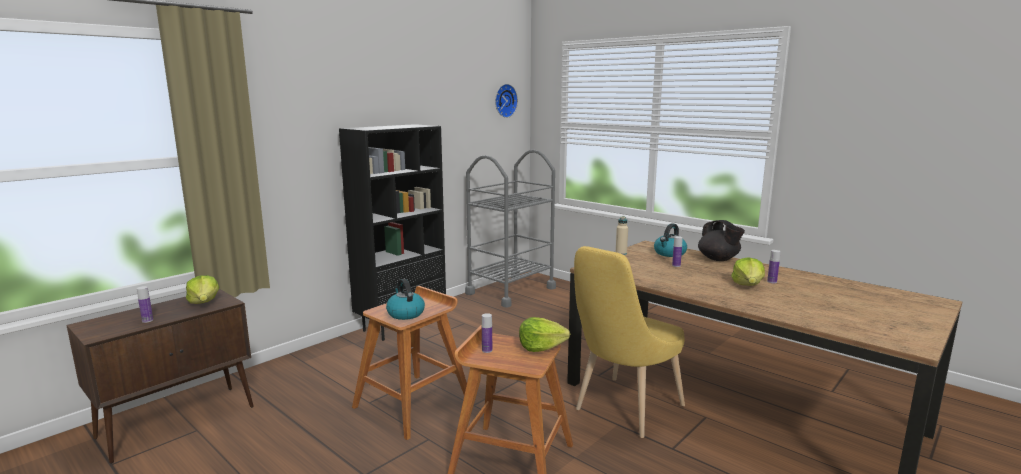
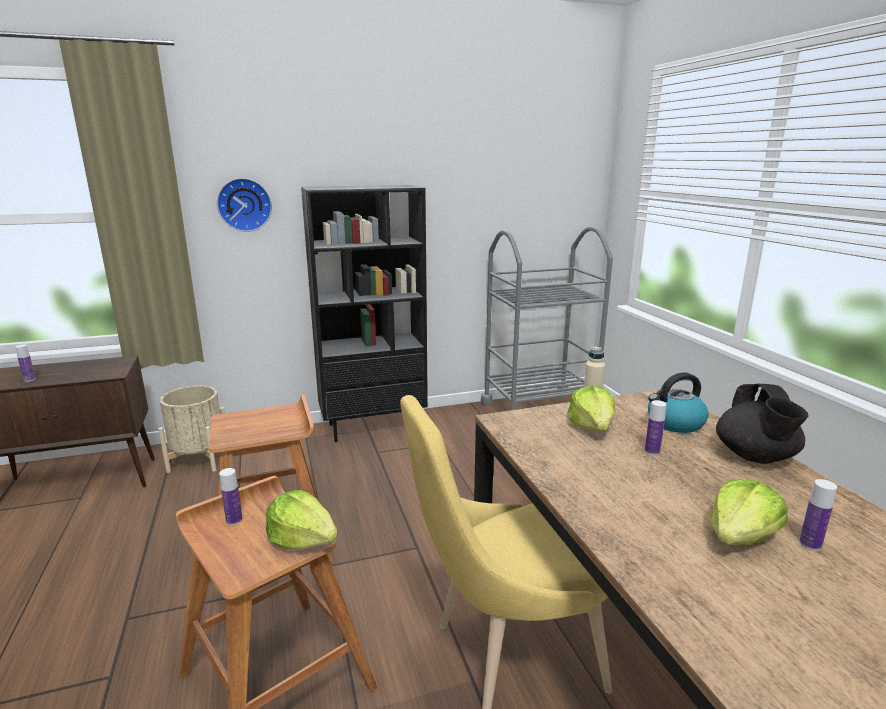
camera: 30 degrees right, 5 degrees up
(204, 302) = (99, 369): lettuce -> lettuce (592, 427)
(277, 378) = (199, 459): none -> beige planter
(405, 313) = (244, 430): kettle -> none
(504, 100) = (564, 156): wall clock -> wall clock (244, 204)

